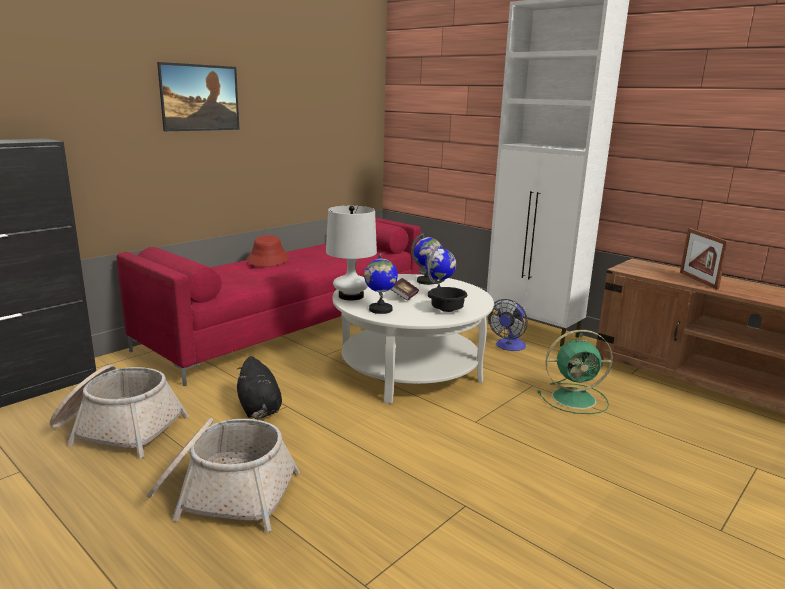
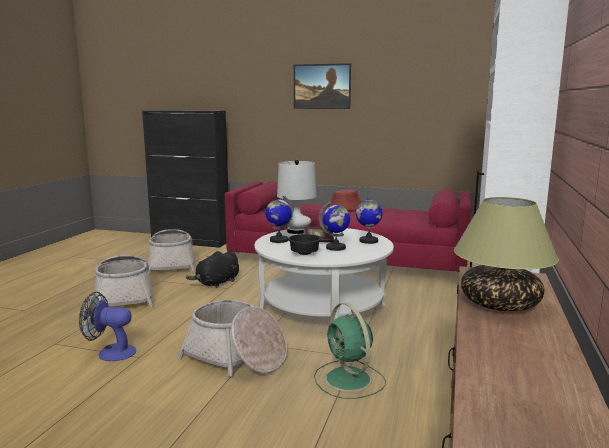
camera: 65 degrees right, 5 degrees down
(502, 441) = (236, 357): none -> basket
(508, 347) = (429, 335): fan -> fan (110, 352)
(698, 280) = (500, 304): picture frame -> table lamp

